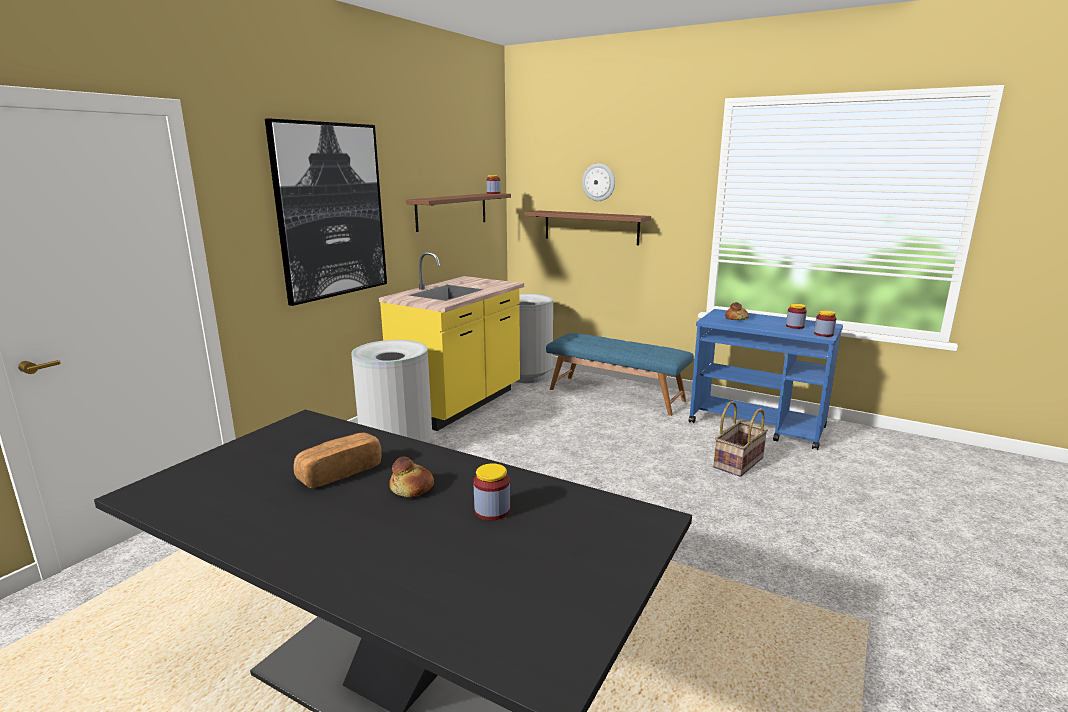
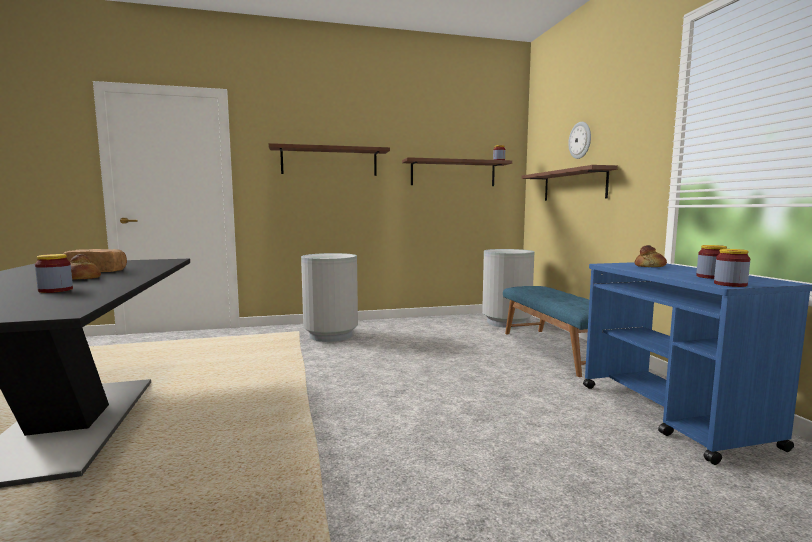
camera: 45 degrees right, 10 degrees down
(331, 211) = (329, 161): picture -> brown shelf
(460, 404) = (420, 325): yellow counter -> none
(737, 462) = (565, 431): basket -> none

